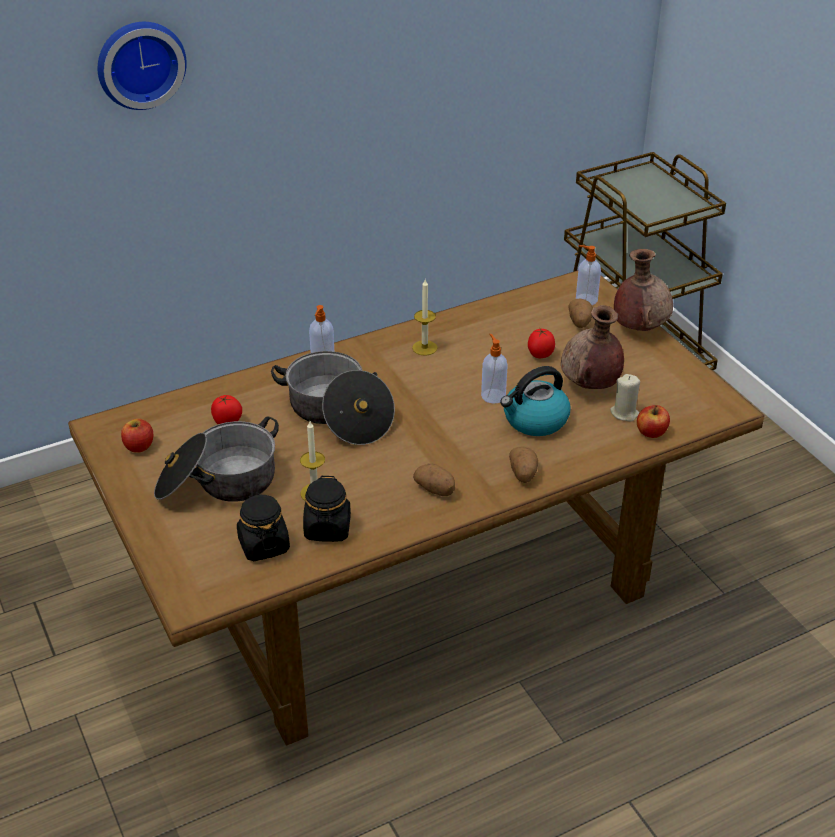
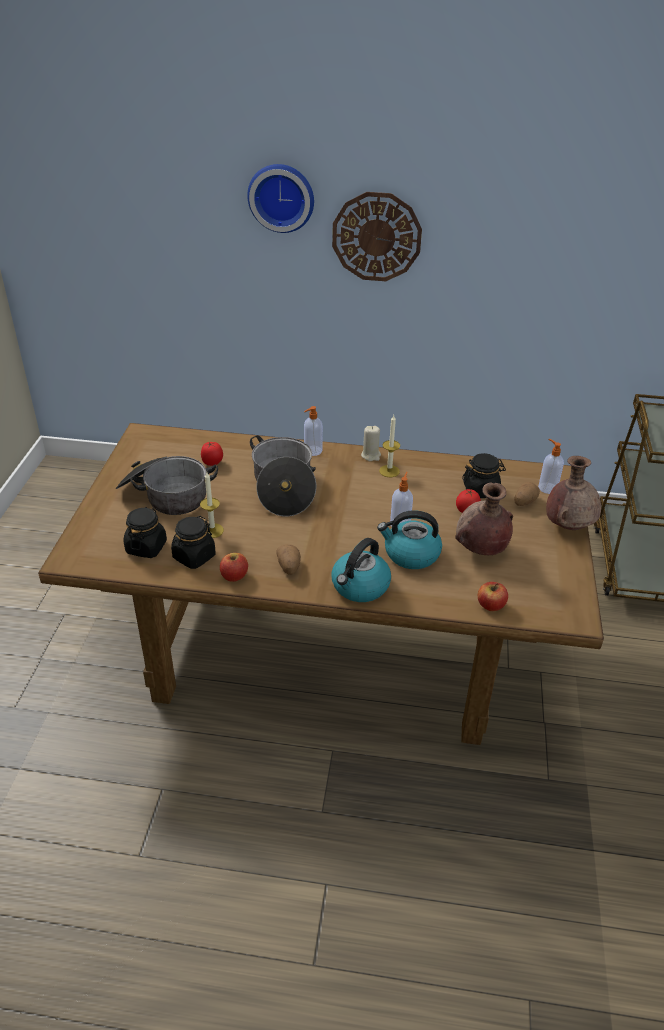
camera: 35 degrees right, 0 degrees up
(139, 446) = (148, 454): apple -> apple (234, 576)
(264, 80) = (376, 237): none -> wall clock
(523, 474) = (360, 587): potato -> kettle
(530, 328) = (481, 490): none -> black jar
(625, 413) = (485, 581): beige candle -> beige candle (371, 455)

